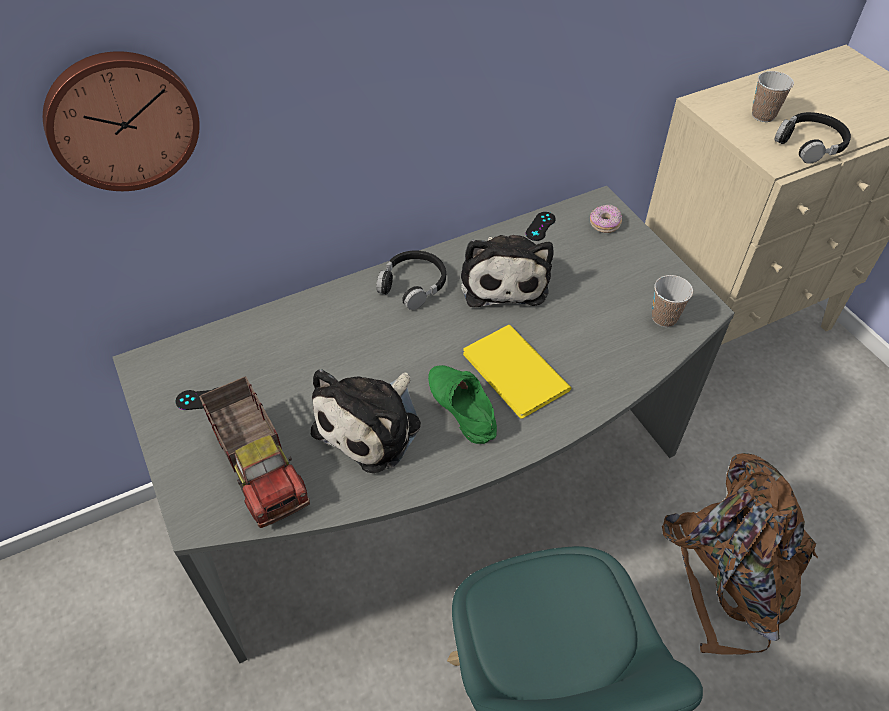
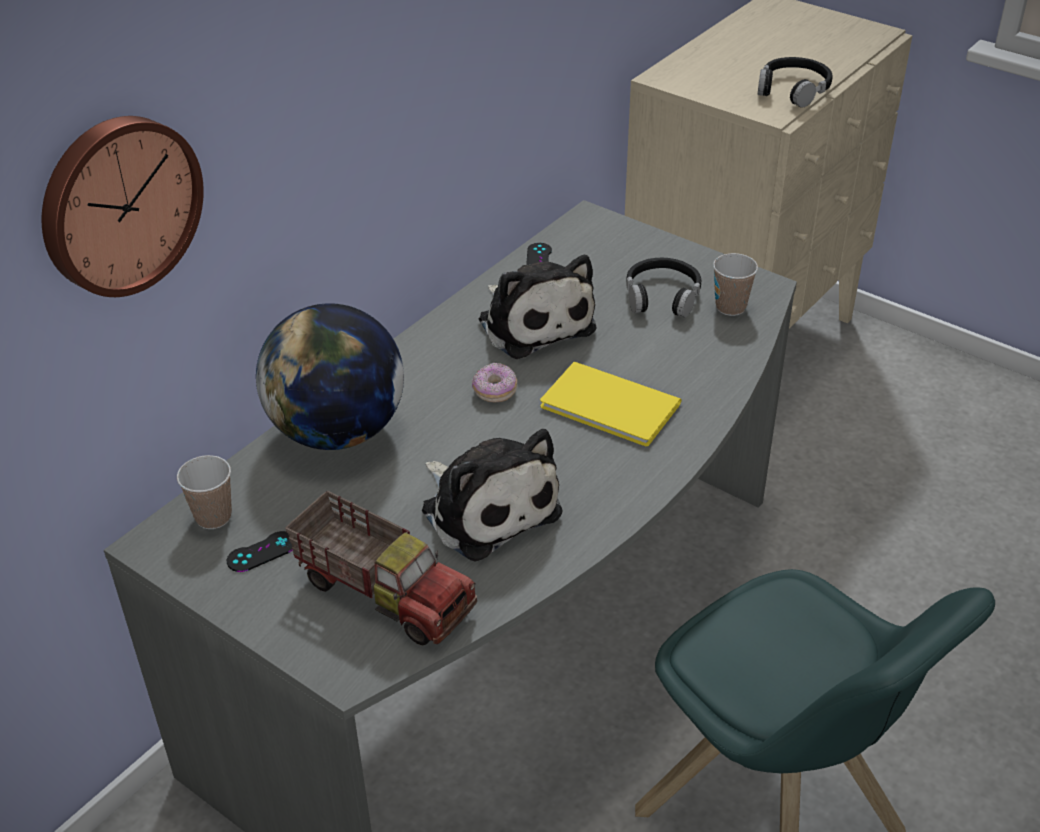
camera: 25 degrees left, 10 degrees down
(311, 321) = (338, 431): none -> globe
(372, 425) = (487, 508): plush toy -> plush toy turned 45 degrees counterclockwise
(413, 284) = (433, 358): black headphones -> black headphones (662, 296)
(460, 407) = (574, 458): green shoe -> none
(604, 224) = (607, 238): donut -> donut (494, 391)
(732, 573) = (891, 597): brown backpack -> none
(763, 115) = (730, 75): cup -> cup (213, 517)

